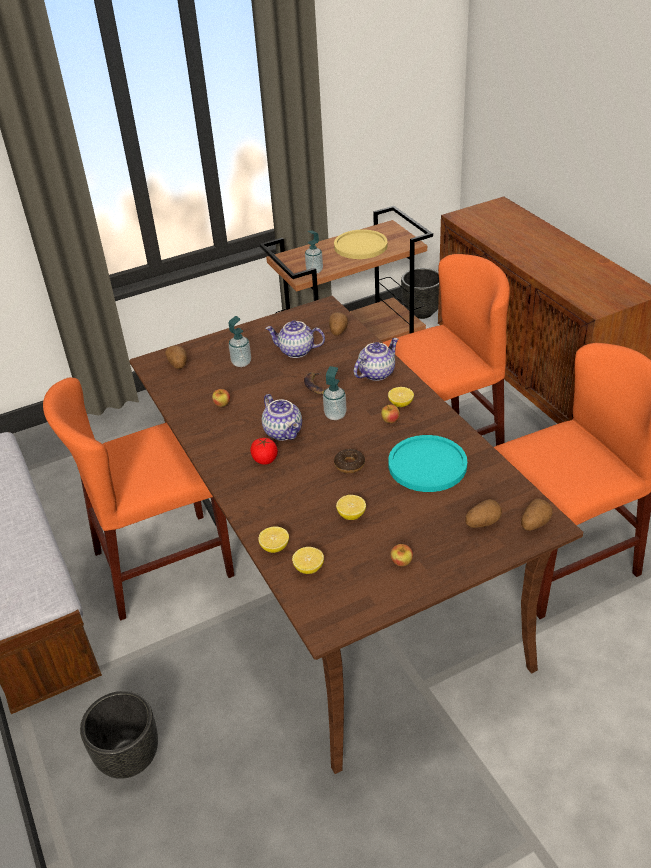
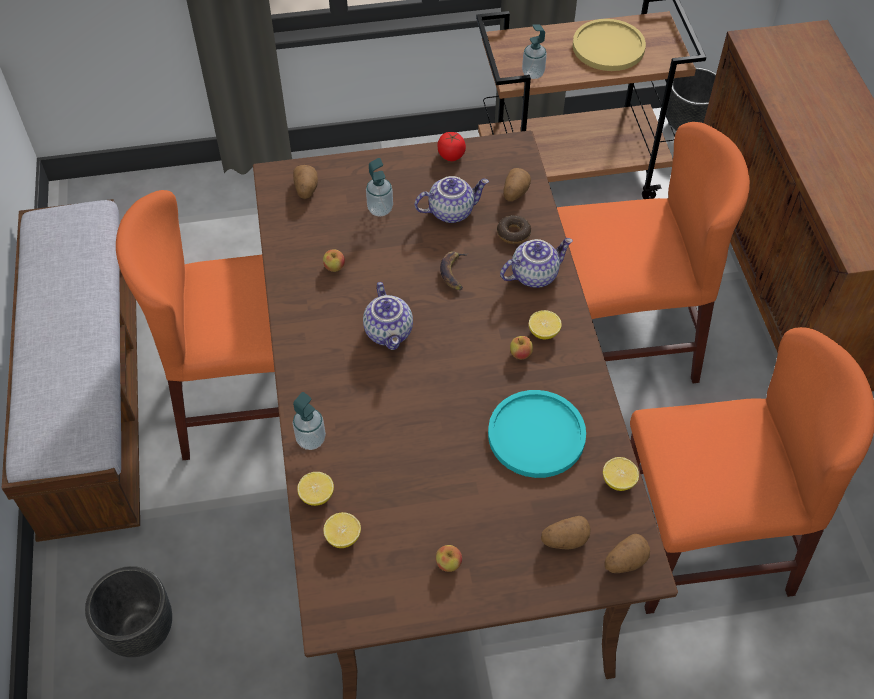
camera: 15 degrees right, 15 degrees up
(265, 459) = (353, 366): tomato -> tomato (451, 155)
(296, 351) = (451, 211): teapot -> teapot turned 135 degrees clockwise
(335, 415) = (459, 325): soap dispenser -> soap dispenser (311, 439)
(349, 465) = (446, 405): donut -> donut (513, 233)
(351, 515) = (419, 478): lemon -> lemon (618, 481)

